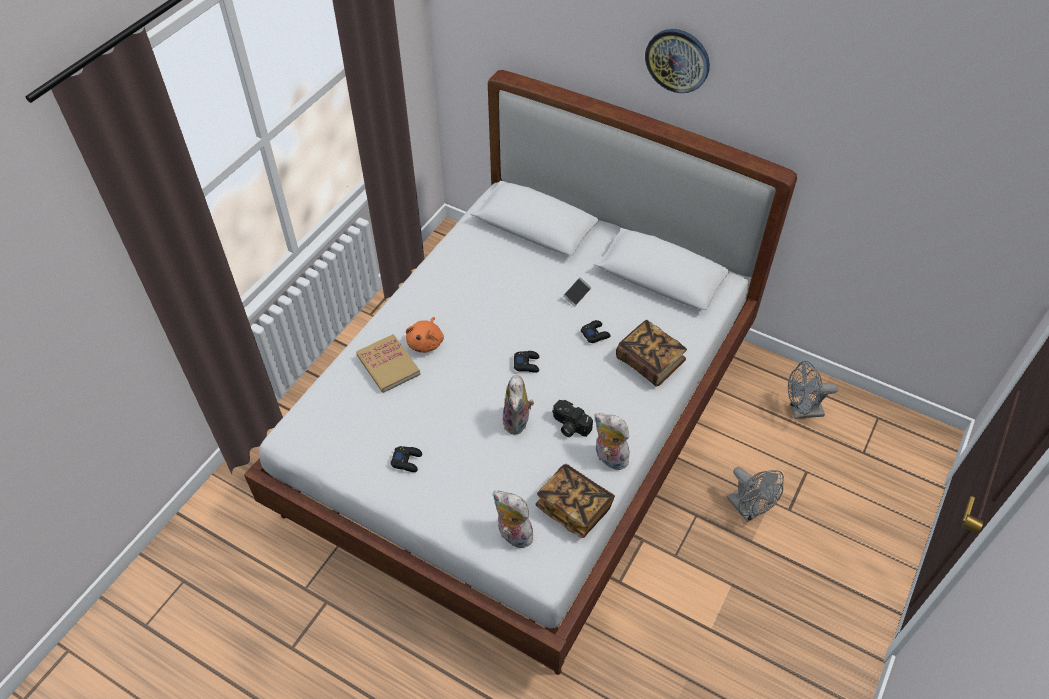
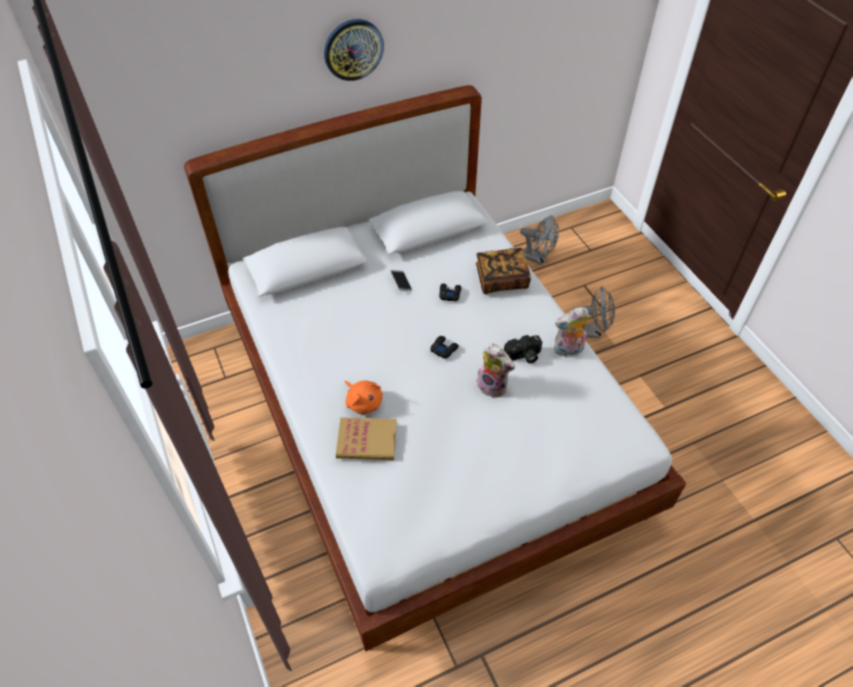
camera: 55 degrees left, 0 degrees up
(407, 461) = (477, 479): black game controller -> none
(512, 535) = (597, 446): plush toy -> none
(574, 508) = (598, 394): book -> none
(801, 411) = (537, 258): grey fan -> grey fan turned 90 degrees counterclockwise

